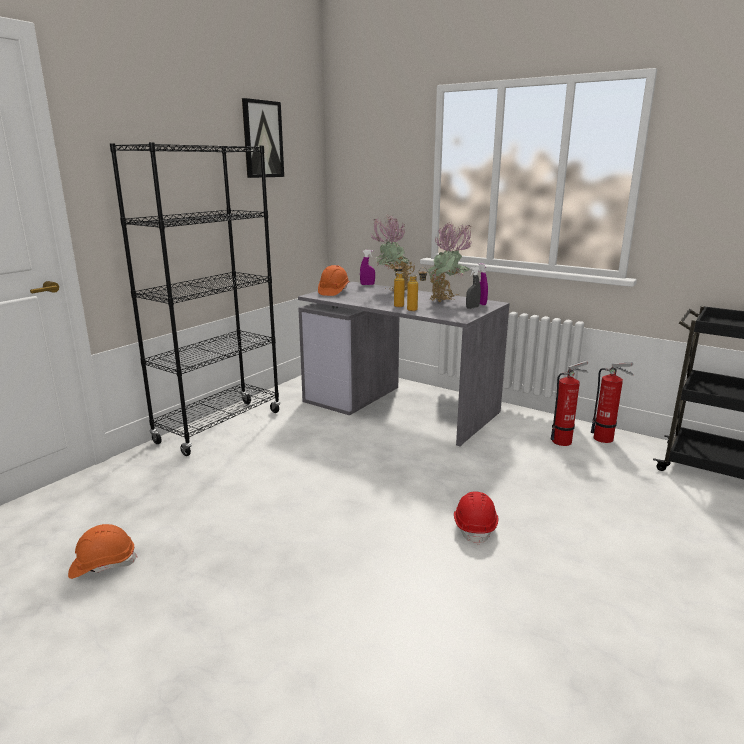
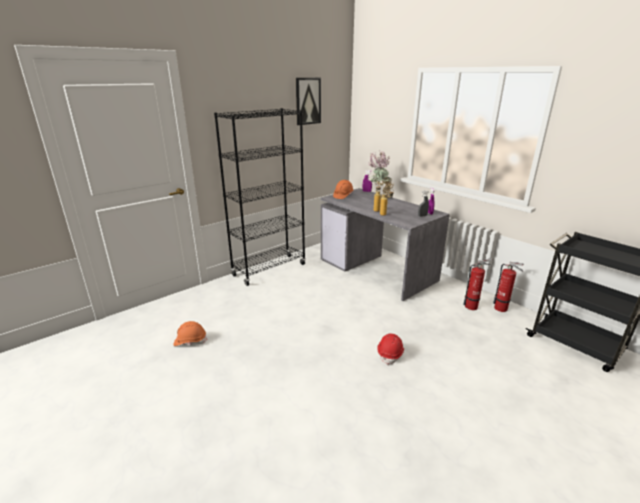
camera: 15 degrees right, 5 degrees up
(447, 302) = (408, 210): potted plant -> none

